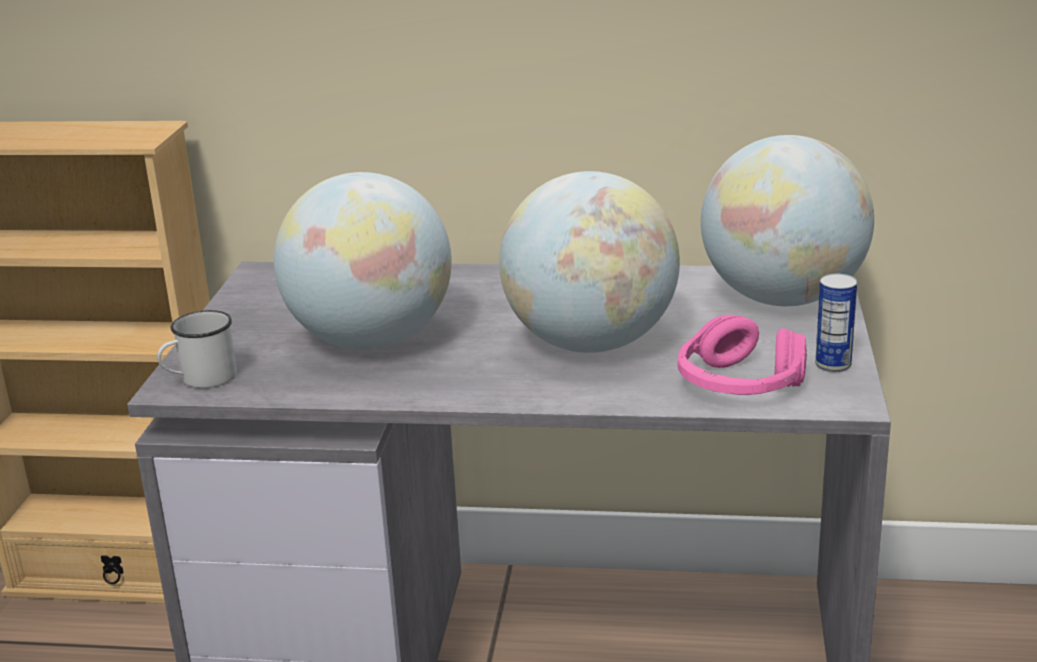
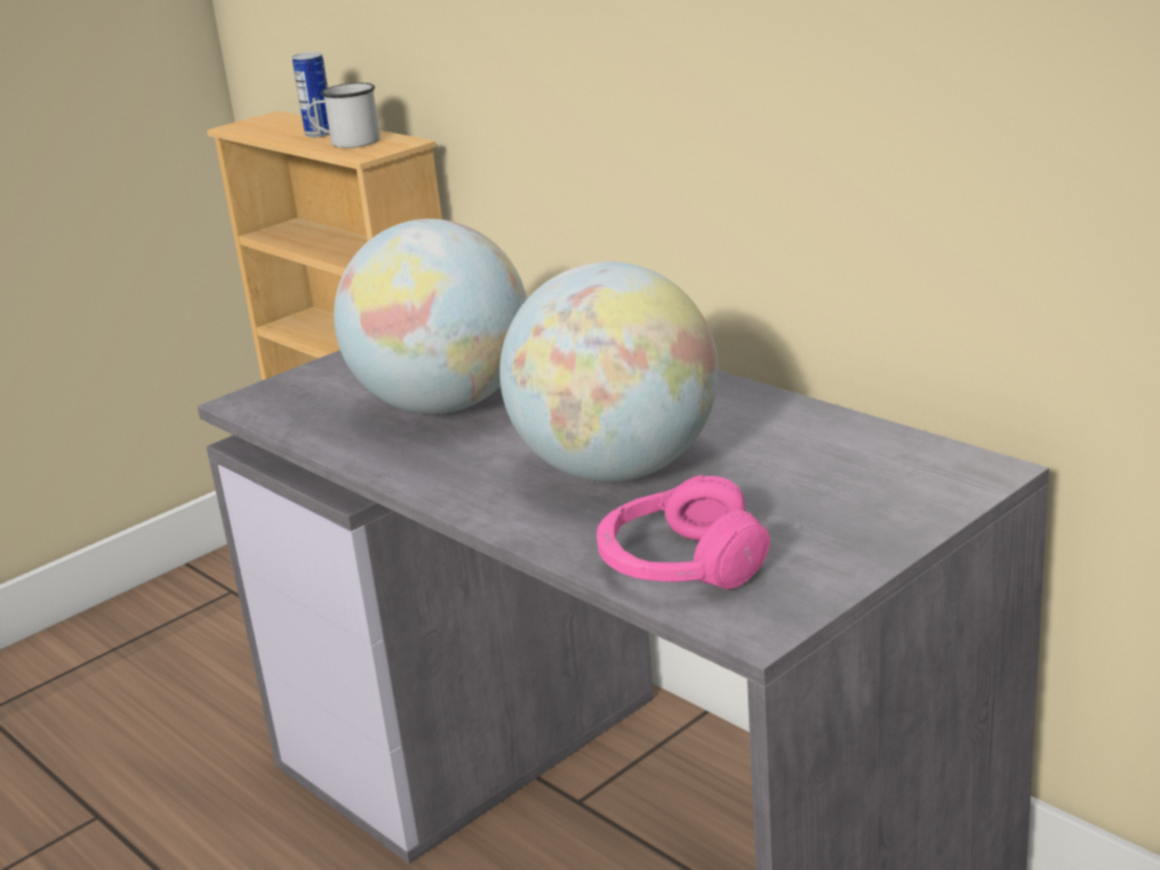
camera: 40 degrees right, 0 degrees up
(200, 379) = (272, 400): white mug -> white mug (347, 142)
(782, 299) = (895, 482): globe -> none
(833, 365) = (814, 579): can -> can (320, 134)

